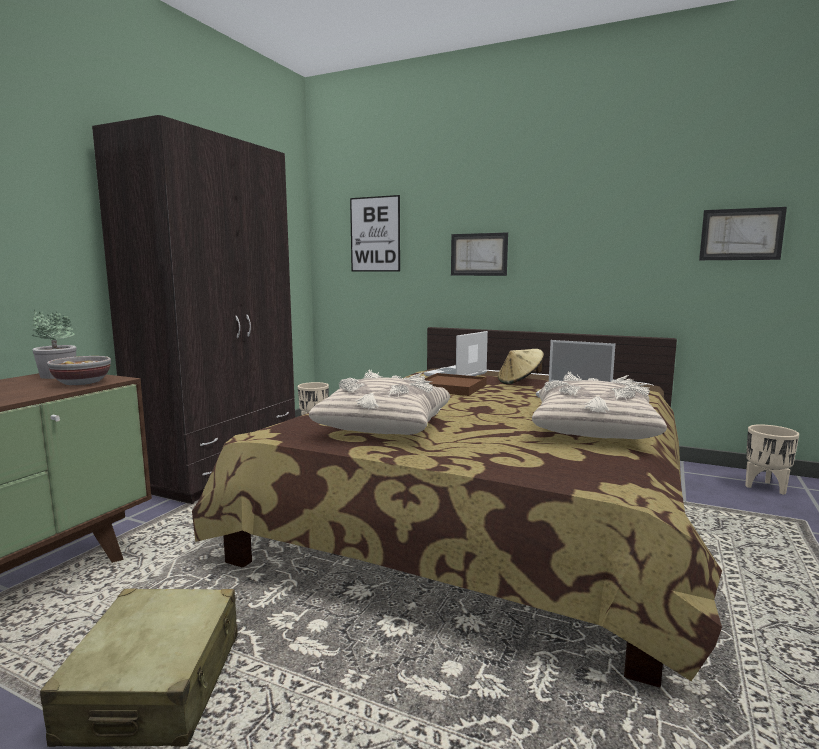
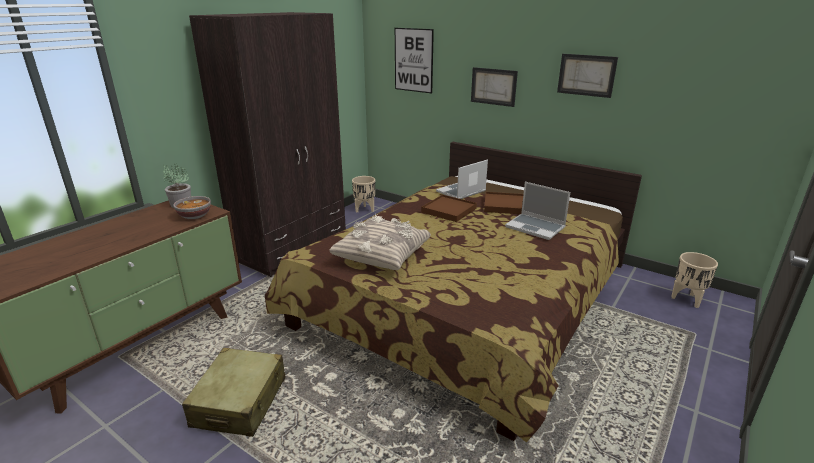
camera: 10 degrees right, 15 degrees up
(520, 382) = (504, 205): beige hat -> brown tray
(593, 432) = (521, 273): beige pillow -> none
(741, 234) = (707, 94): picture -> picture (586, 75)

